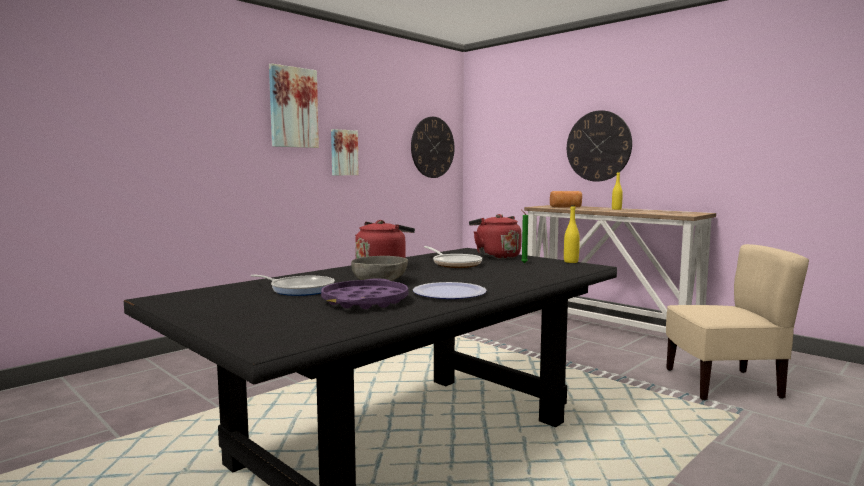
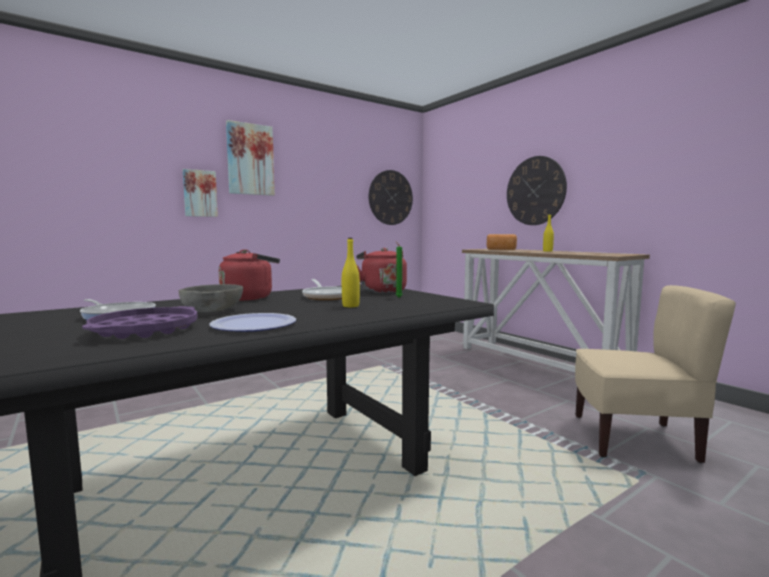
camera: 10 degrees right, 0 degrees up
(343, 152) = (300, 200): picture -> picture (200, 193)
(571, 262) = (450, 298): yellow bottle -> yellow bottle (350, 306)

